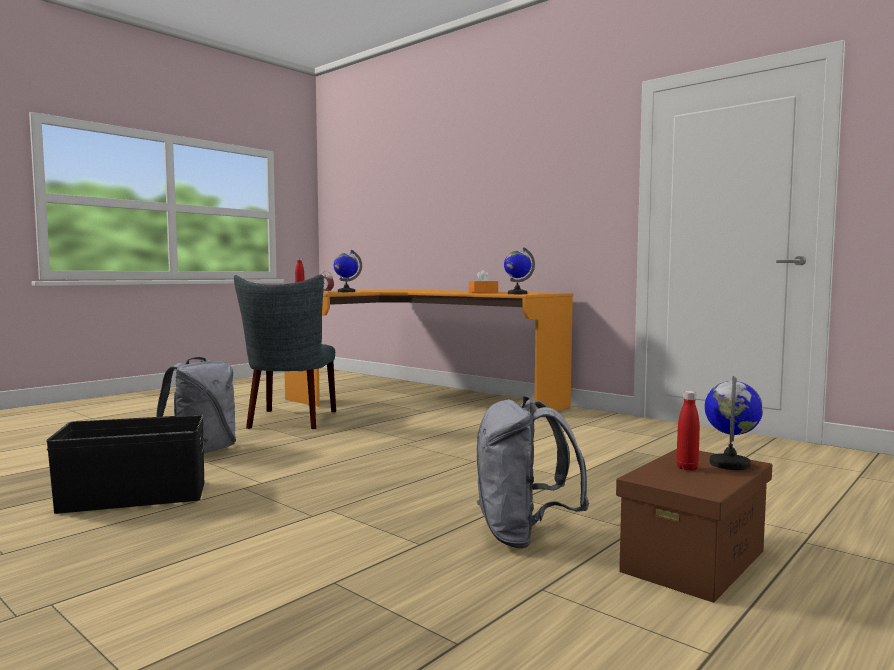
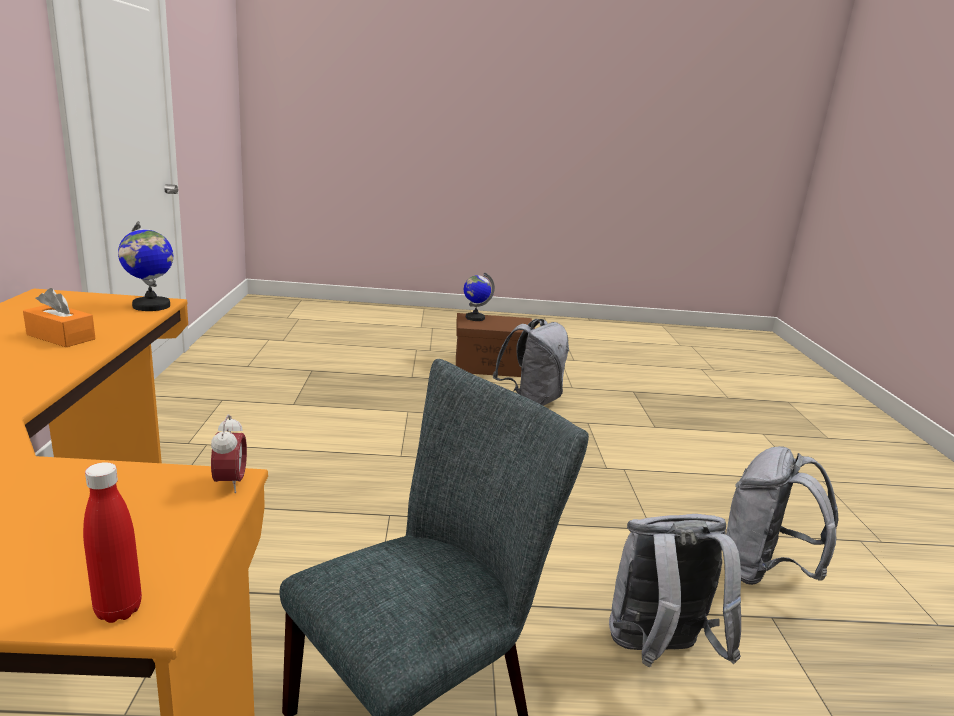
camera: 135 degrees left, 15 degrees up
(133, 496) = (762, 572): black storage box -> grey backpack
(346, 292) = (133, 482): globe -> none
(687, 468) = (496, 323): red bottle -> none

